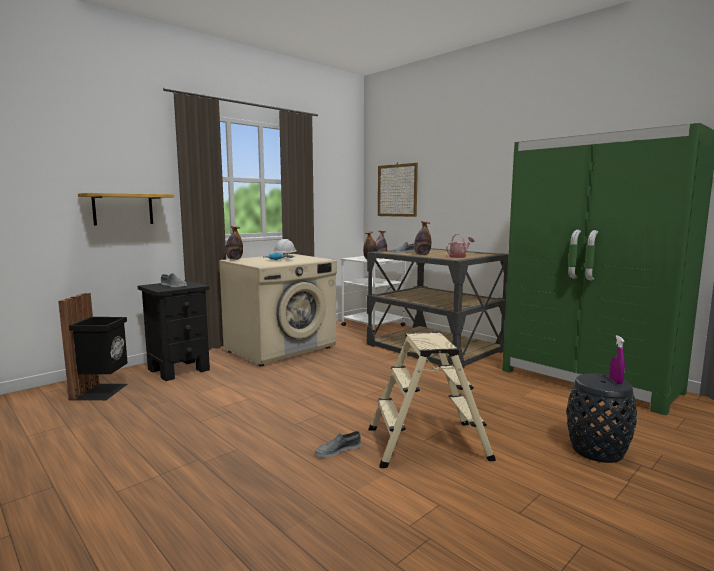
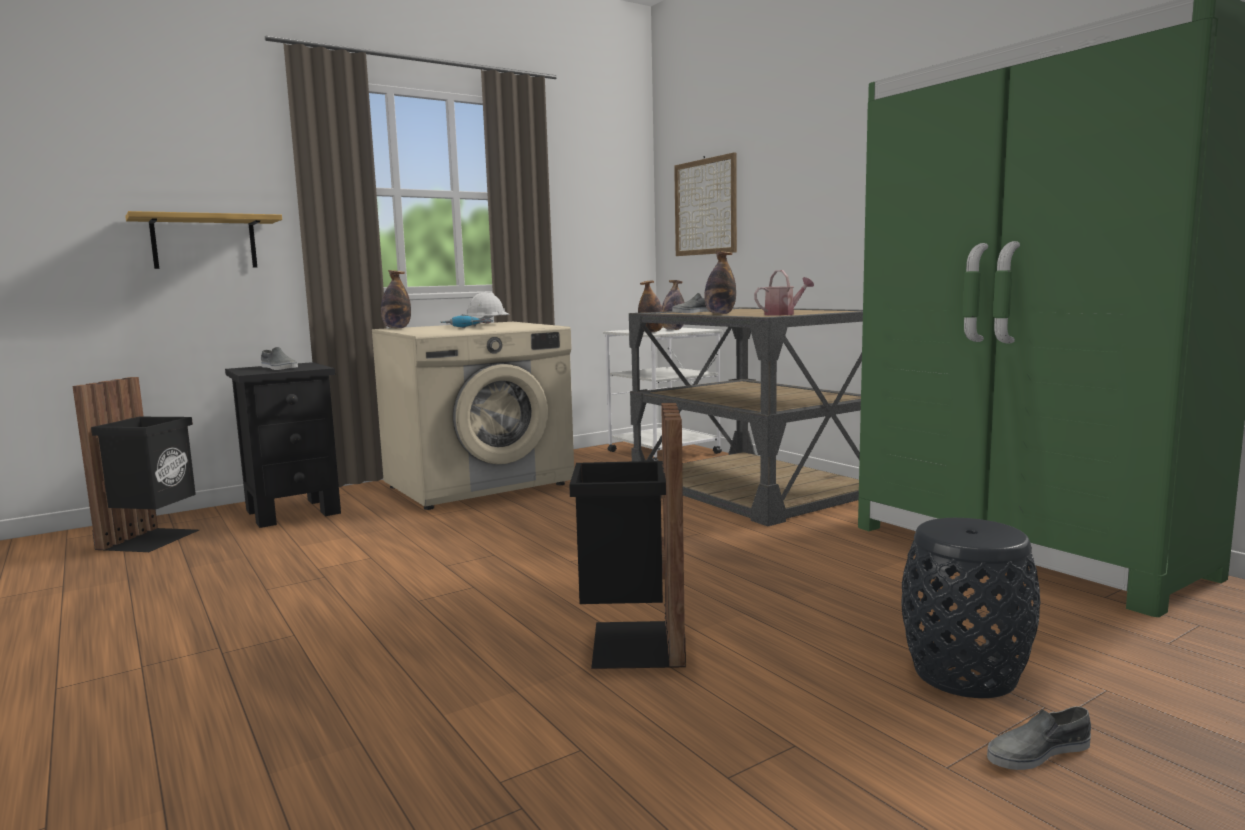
camera: 10 degrees right, 0 degrees up
(338, 450) = (461, 645): grey shoe -> grey shoe (1037, 752)
(428, 443) = (631, 644): beige step ladder -> black trash can
(615, 381) = (998, 532): purple spray bottle -> none

